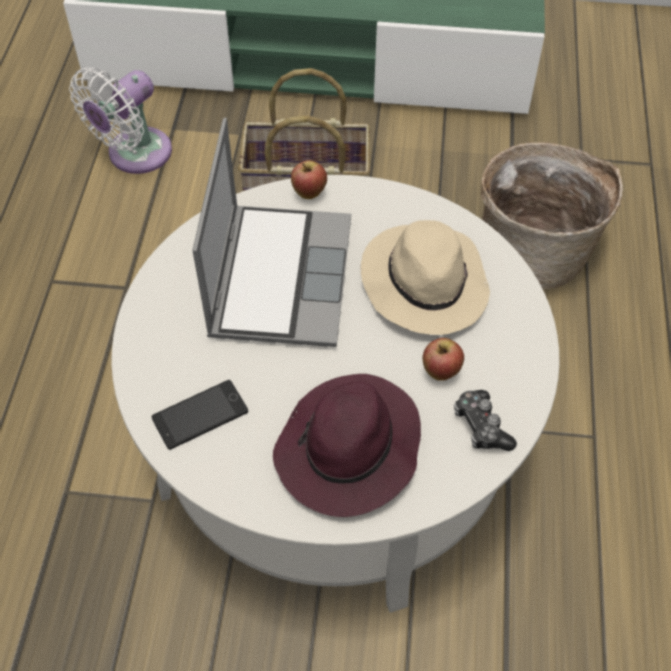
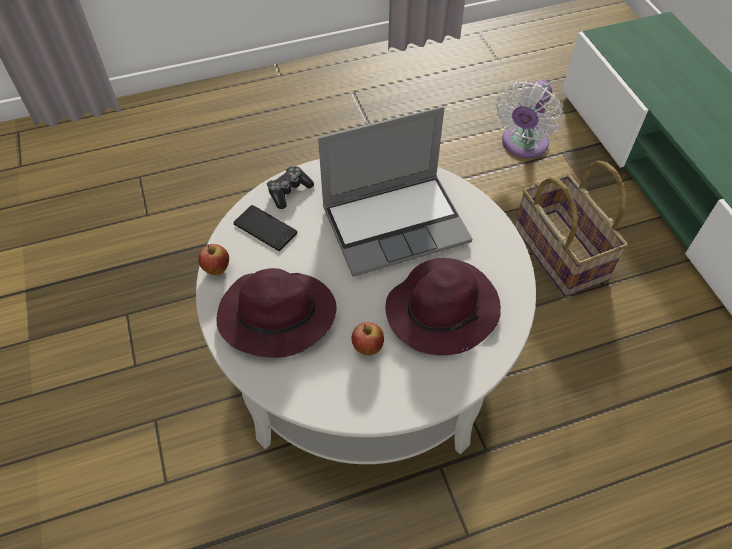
camera: 65 degrees right, 0 degrees up
(134, 155) = (523, 145): white fan -> white fan turned 75 degrees counterclockwise
(309, 193) = (480, 211): apple -> apple (217, 270)
(424, 282) = (443, 309): beige hat -> purple hat
(481, 426) = (333, 390): game controller -> game controller (289, 191)
(536, 251) = (625, 428): basket -> none

